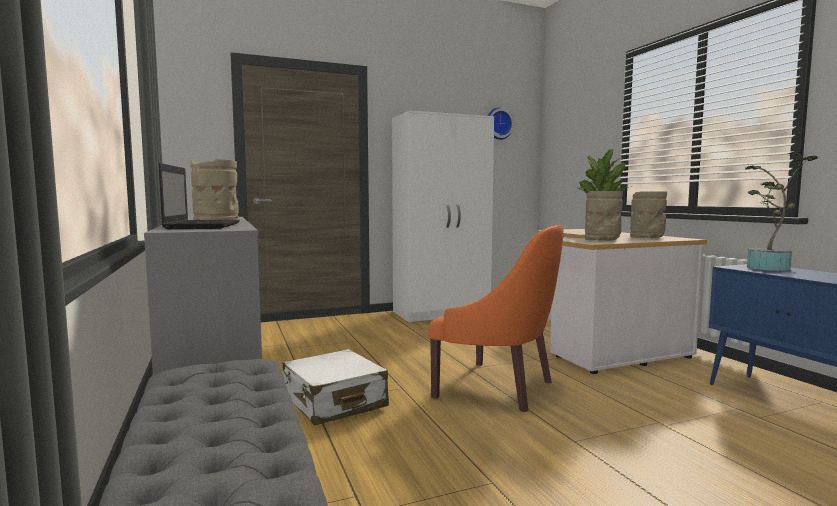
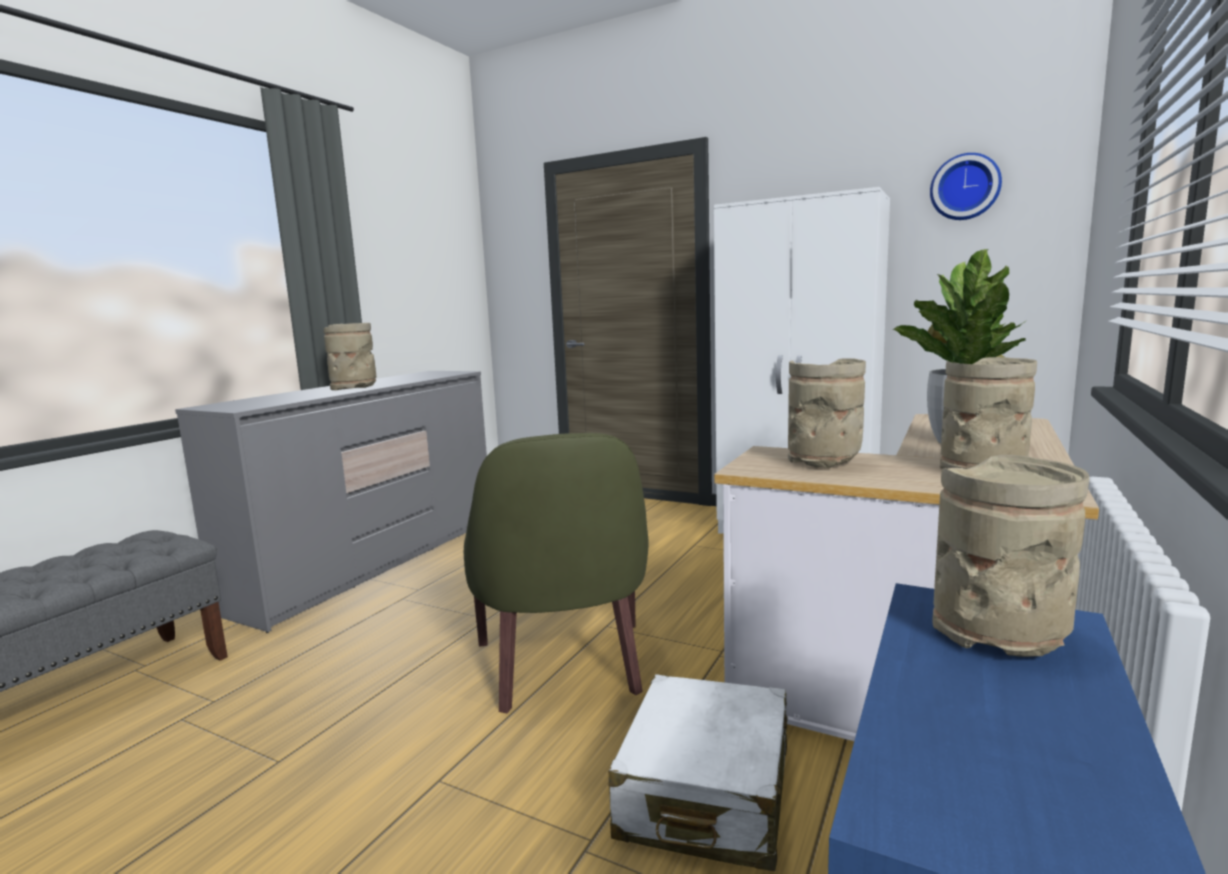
camera: 50 degrees right, 5 degrees up
(203, 226) = (274, 399): laptop -> none
(334, 402) = (410, 607): white suitcase -> white suitcase (706, 793)
(498, 387) = (564, 666): orange armchair -> green armchair
(767, 268) = (999, 636): potted plant -> beige vase

